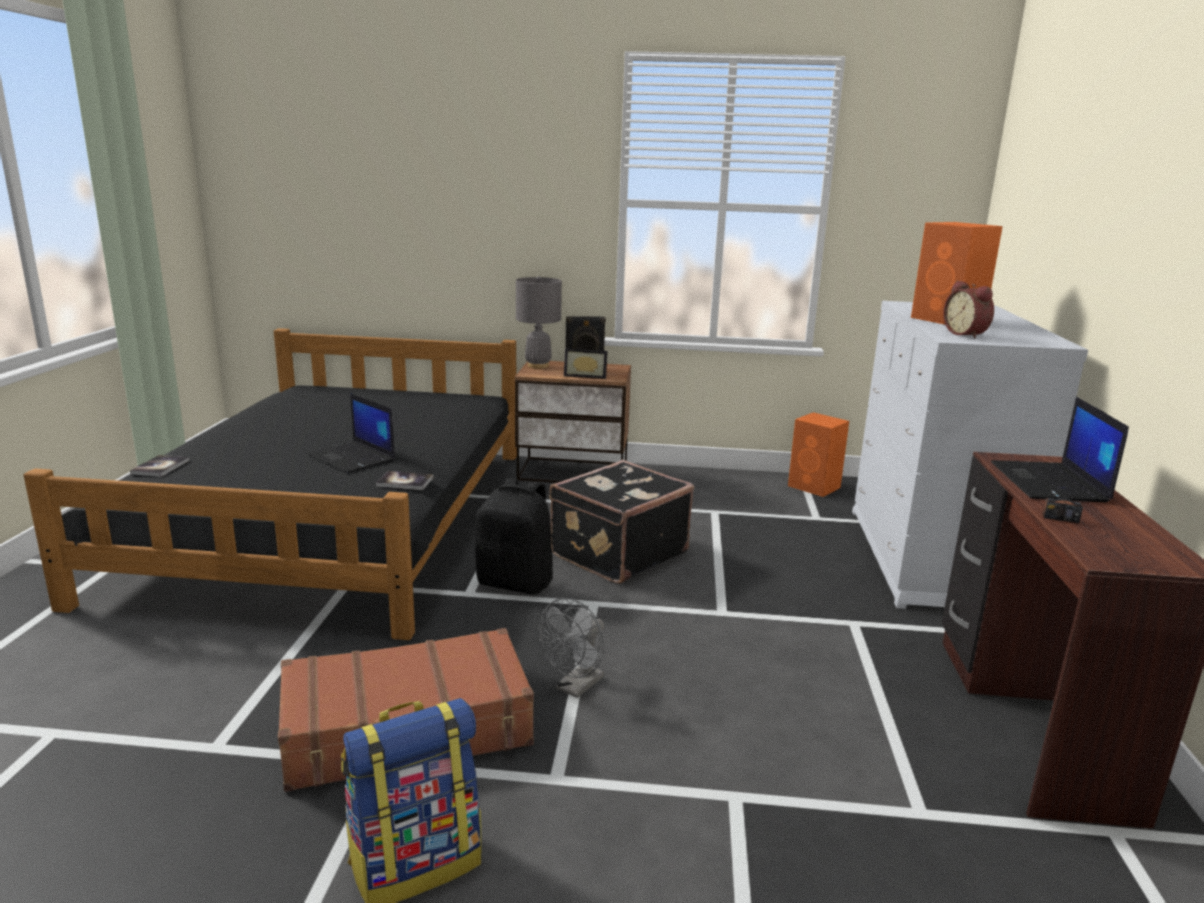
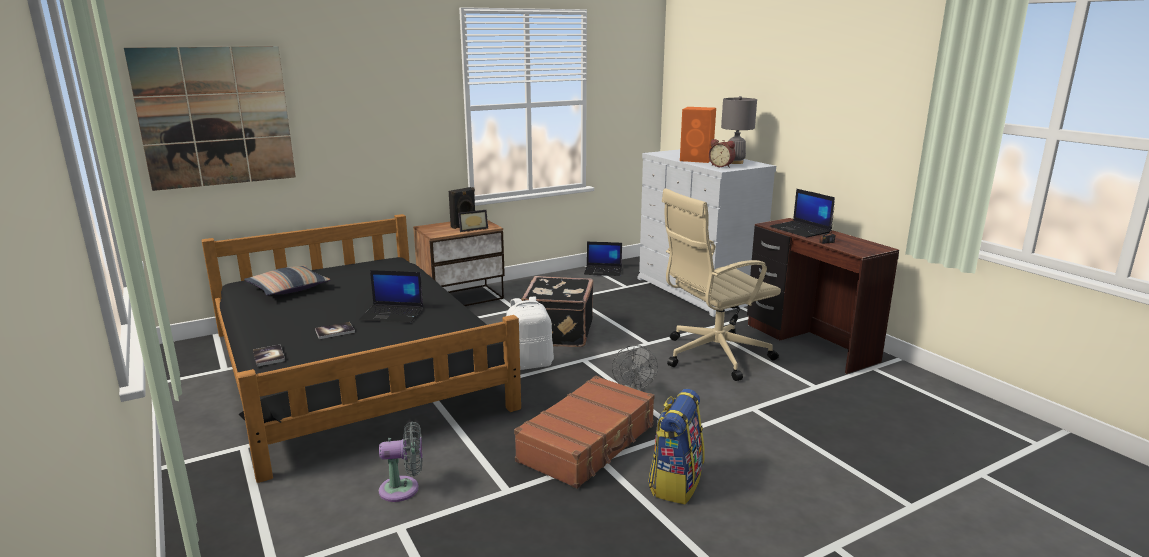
camera: 35 degrees left, 0 degrees up
(136, 685) = (403, 489): none -> grey fan
(302, 185) = (216, 117): none -> picture
(323, 403) = (288, 288): none -> pillow
(405, 482) = (456, 317): book -> book (335, 331)
(516, 583) = (529, 364): black backpack -> white backpack
(538, 366) = (429, 229): grey table lamp -> grey table lamp (735, 162)
(799, 673) = (713, 356): none -> beige office chair
(815, 487) = (603, 271): orange speaker -> laptop

